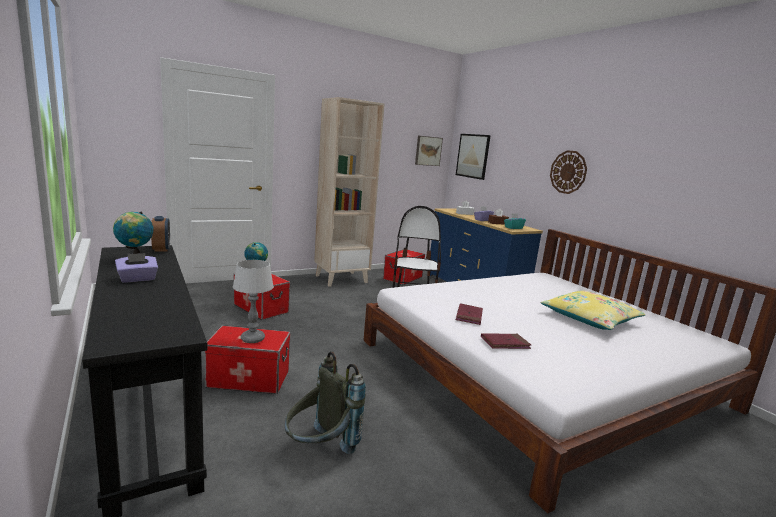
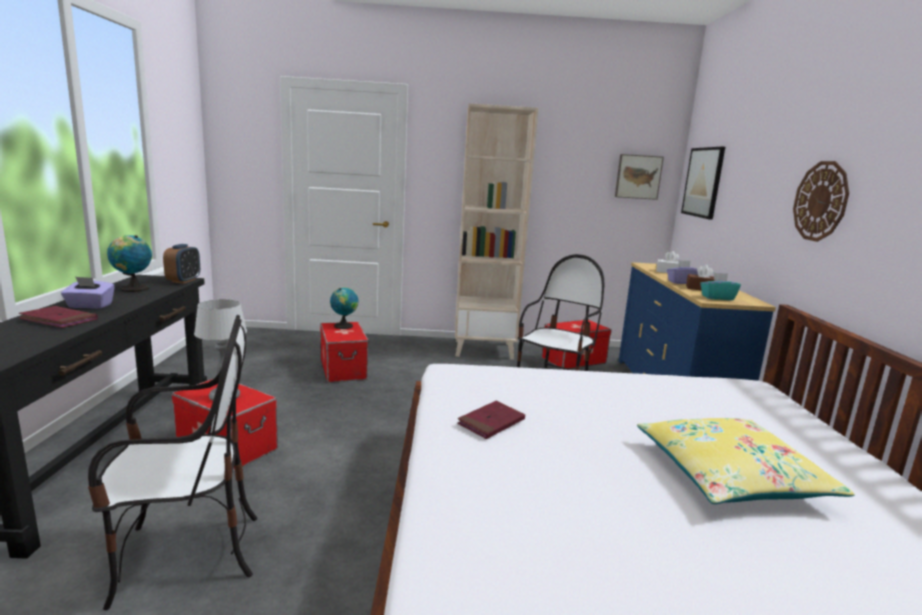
camera: 30 degrees right, 0 degrees up
(320, 450) = (186, 556): grey backpack -> chair
(505, 343) = (480, 477): red book -> red book (59, 320)

